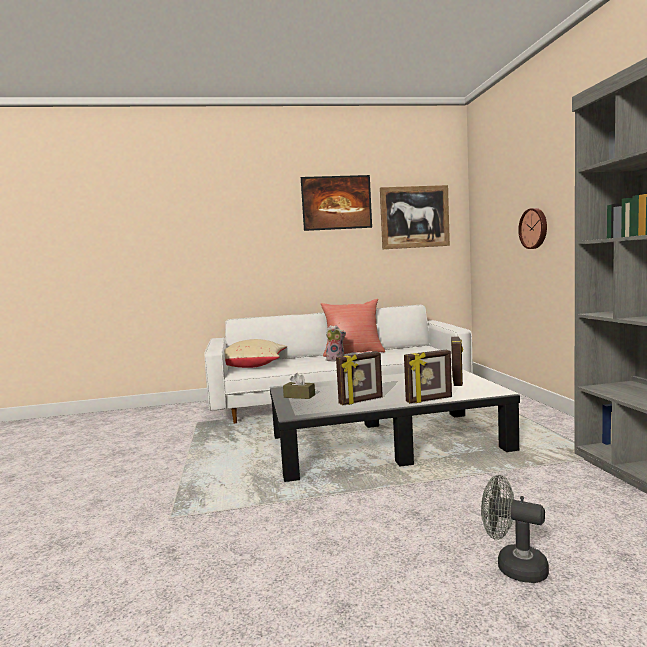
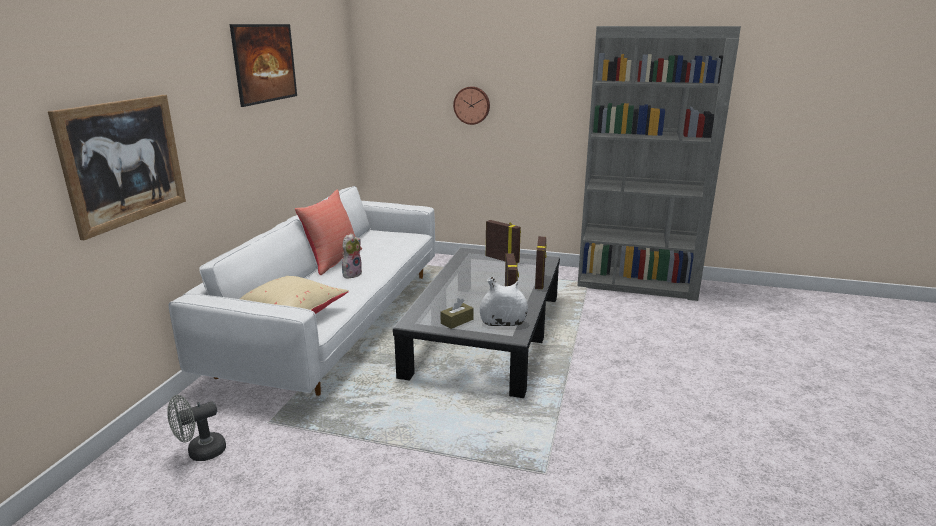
camera: 65 degrees left, 15 degrees up
(314, 407) = (503, 323): none -> white vase
(414, 217) = (322, 79): picture -> picture (124, 162)
(513, 566) = (692, 355): grey fan -> grey fan (200, 452)

